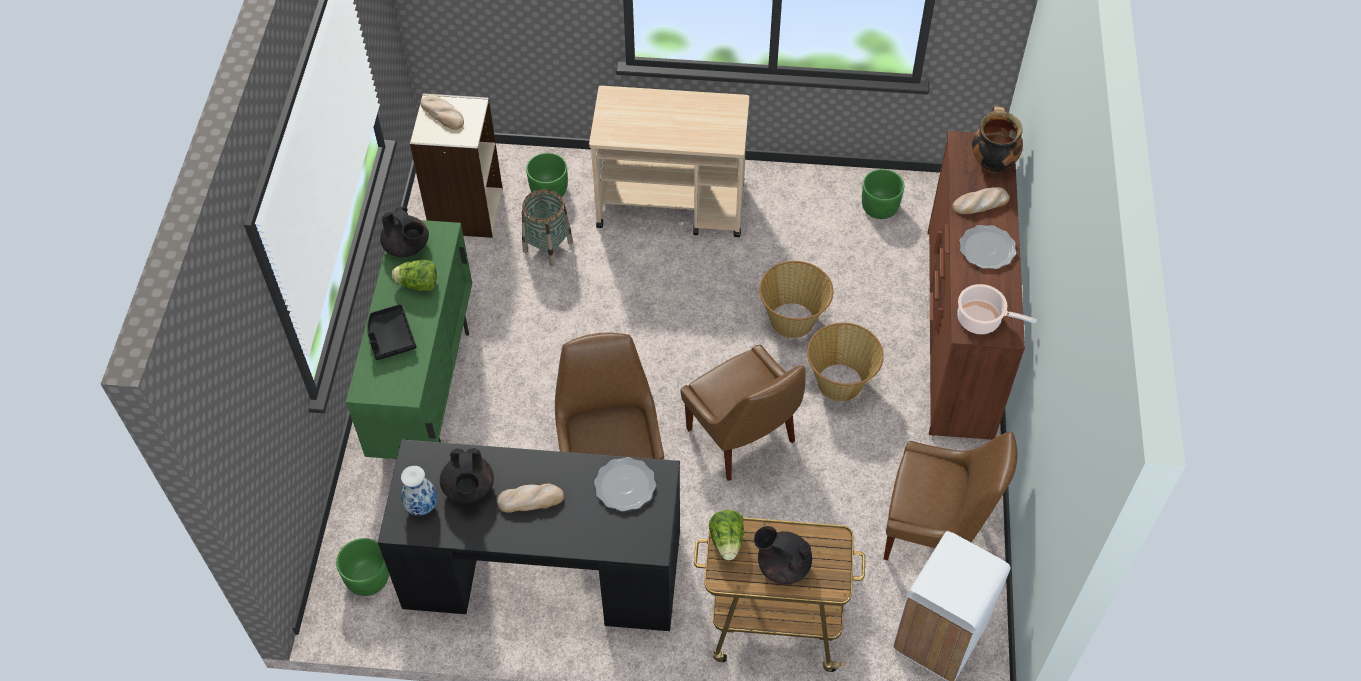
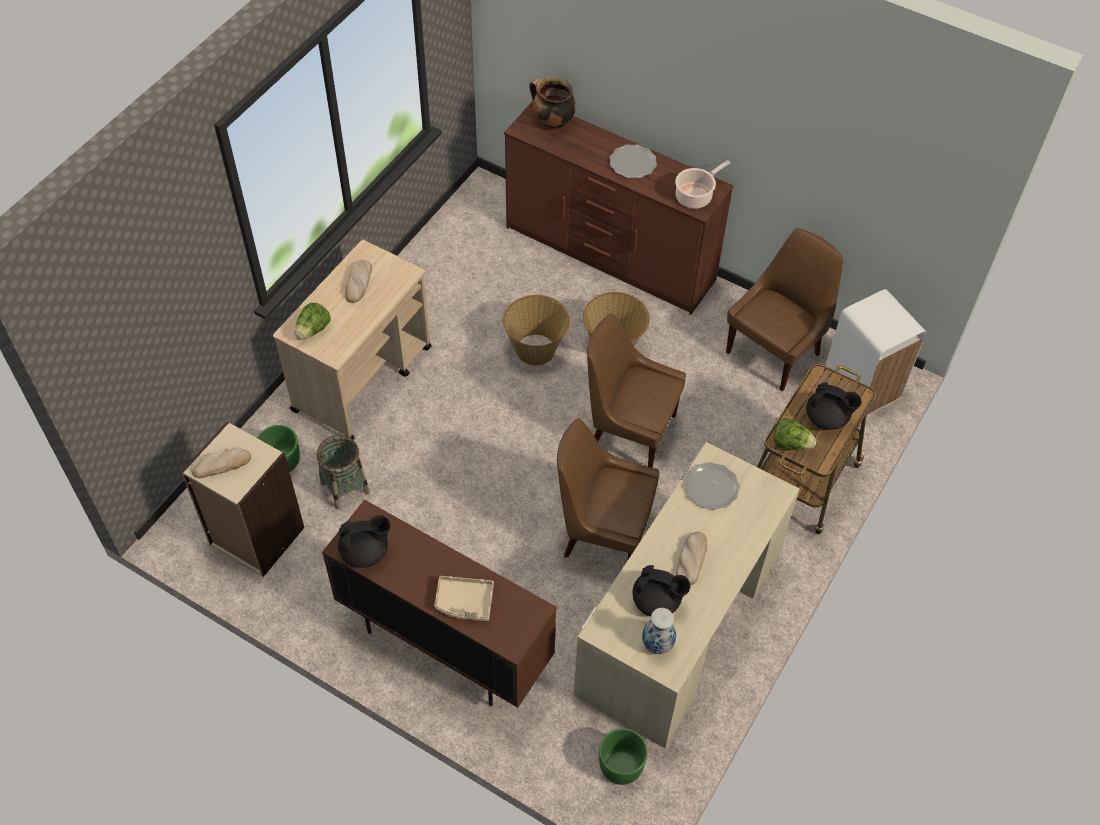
camera: 65 degrees left, 0 degrees up
(390, 337) = (464, 602): black tray -> beige tray
(418, 284) = (416, 558): lettuce -> lettuce (313, 330)
(427, 390) = (445, 645): green cabinet -> brown cabinet
(542, 568) = (678, 623): black desk -> beige desk
(743, 438) = (629, 431): brown chair -> brown chair turned 150 degrees counterclockwise
(782, 565) = (827, 418): black teapot -> black teapot turned 120 degrees counterclockwise
(880, 208) = (462, 245): green planter -> none
(980, 203) = (587, 147): bread -> bread (358, 283)

